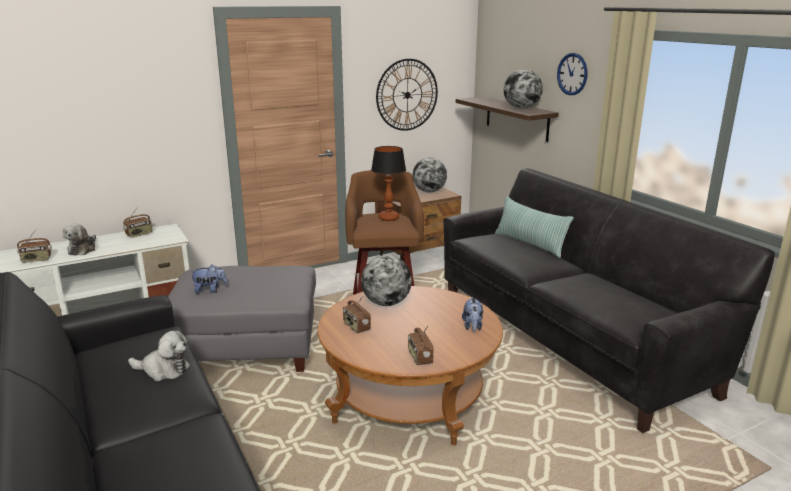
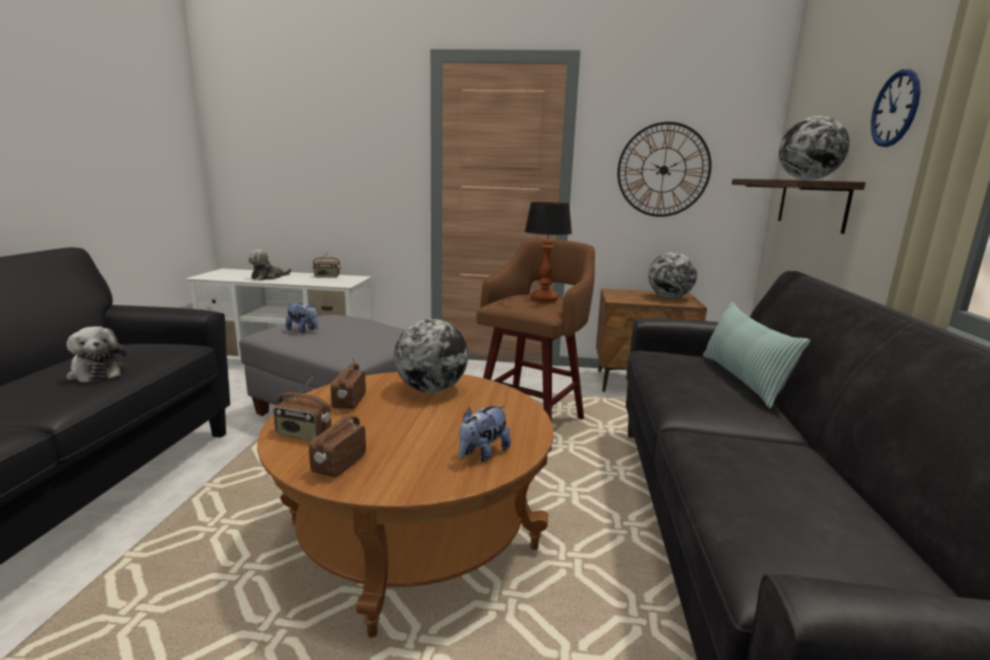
camera: 35 degrees right, 5 degrees down
(36, 259) = (227, 277): radio -> radio (303, 434)

